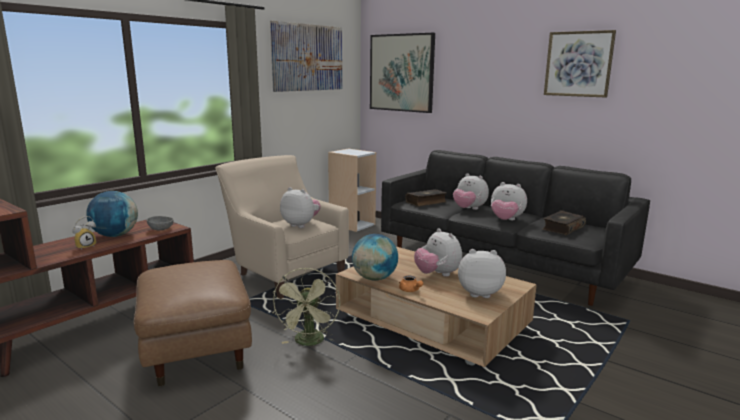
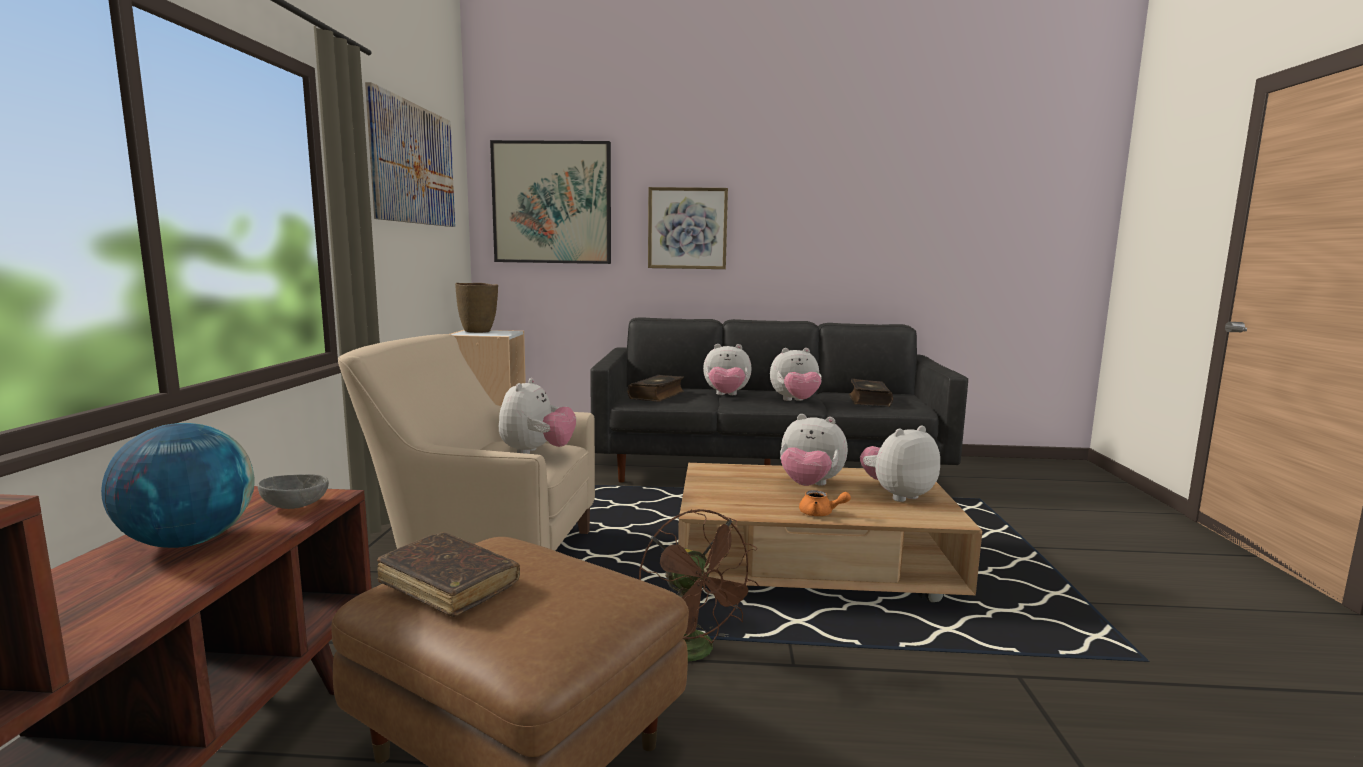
camera: 35 degrees left, 5 degrees down
(85, 247) = (144, 586): alarm clock -> none
(173, 272) = (448, 584): none -> brown book
(301, 225) = (536, 452): plush toy -> plush toy turned 105 degrees clockwise
(309, 342) = (695, 653): green fan -> brown fan
(351, 150) = (478, 331): none -> brown vase
(374, 278) = (745, 510): globe -> none
(578, 64) = (827, 191): picture -> picture (687, 228)

